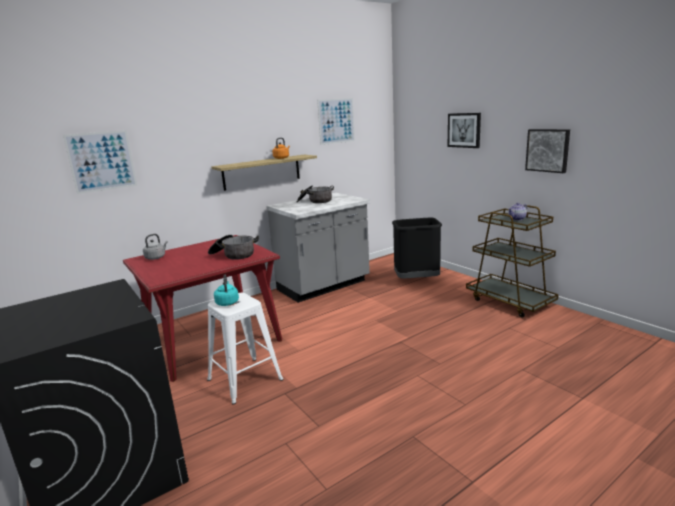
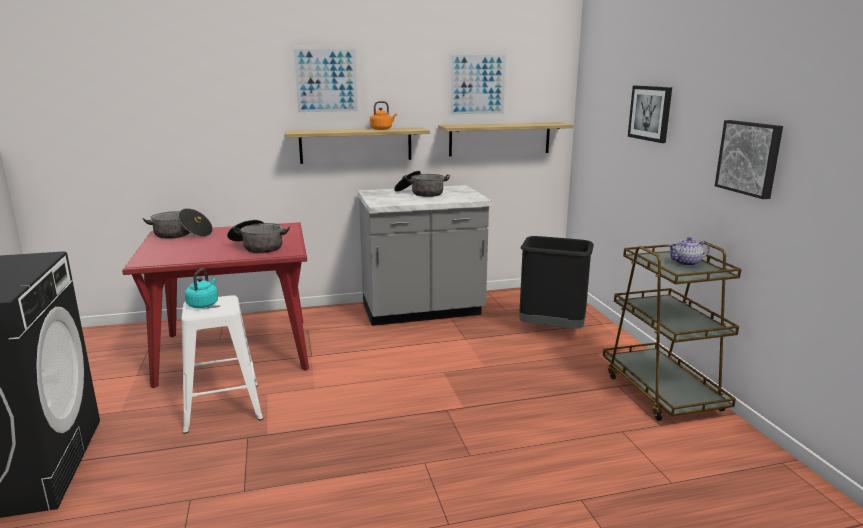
camera: 20 degrees right, 0 degrees up
(101, 161) = (148, 111): picture -> picture (326, 81)
(156, 257) = (181, 235): grey kettle -> cooking pot
(352, 157) = (499, 139): none -> shelf

